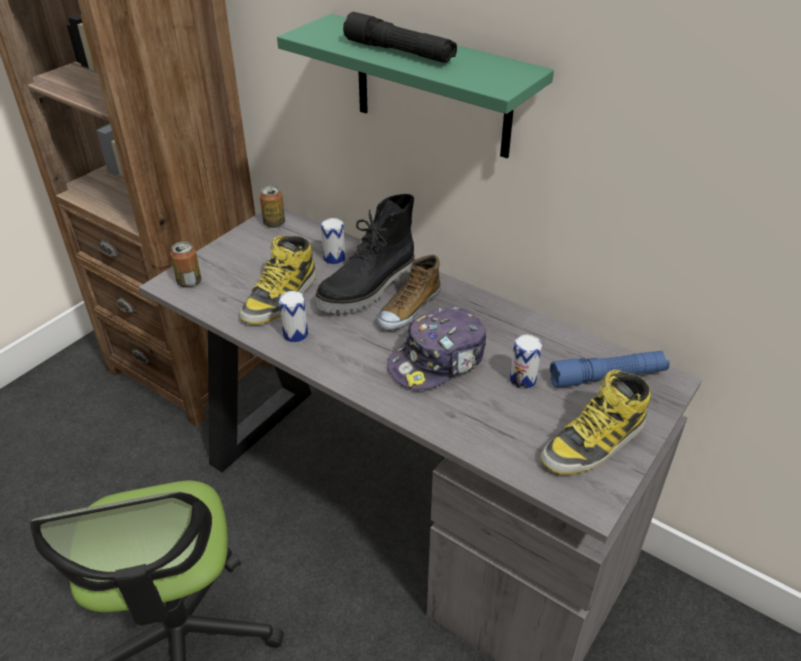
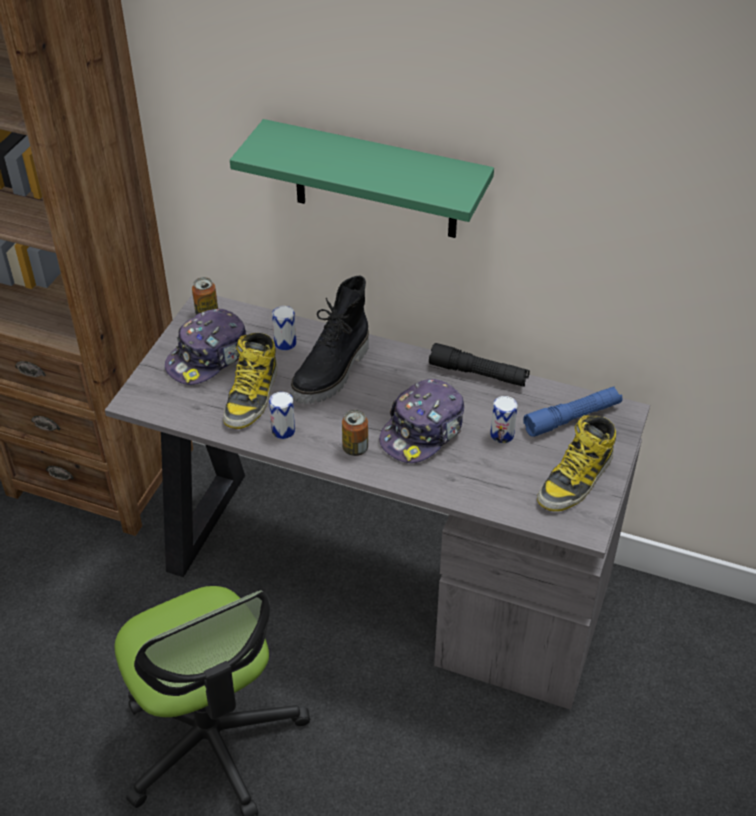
camera: 15 degrees left, 5 degrees up
(189, 282) = (153, 395): can -> can (355, 448)
(257, 258) = (208, 357): none -> cap
(399, 52) = (353, 165): black flashlight -> black flashlight (478, 374)
(408, 308) = (377, 384): shoe -> none

